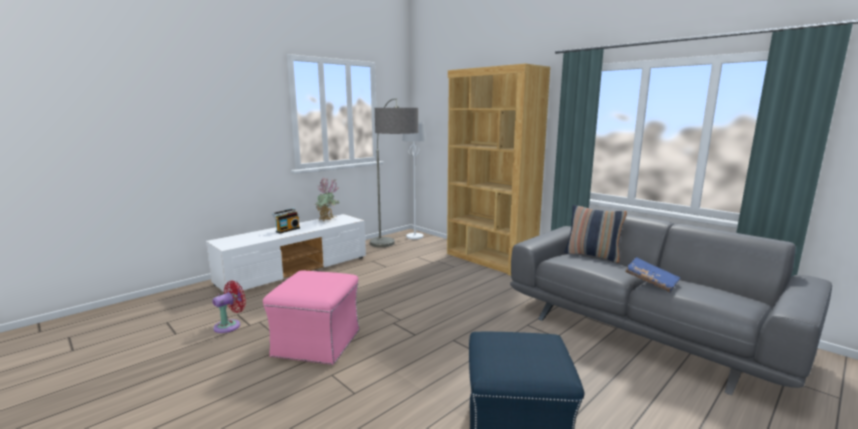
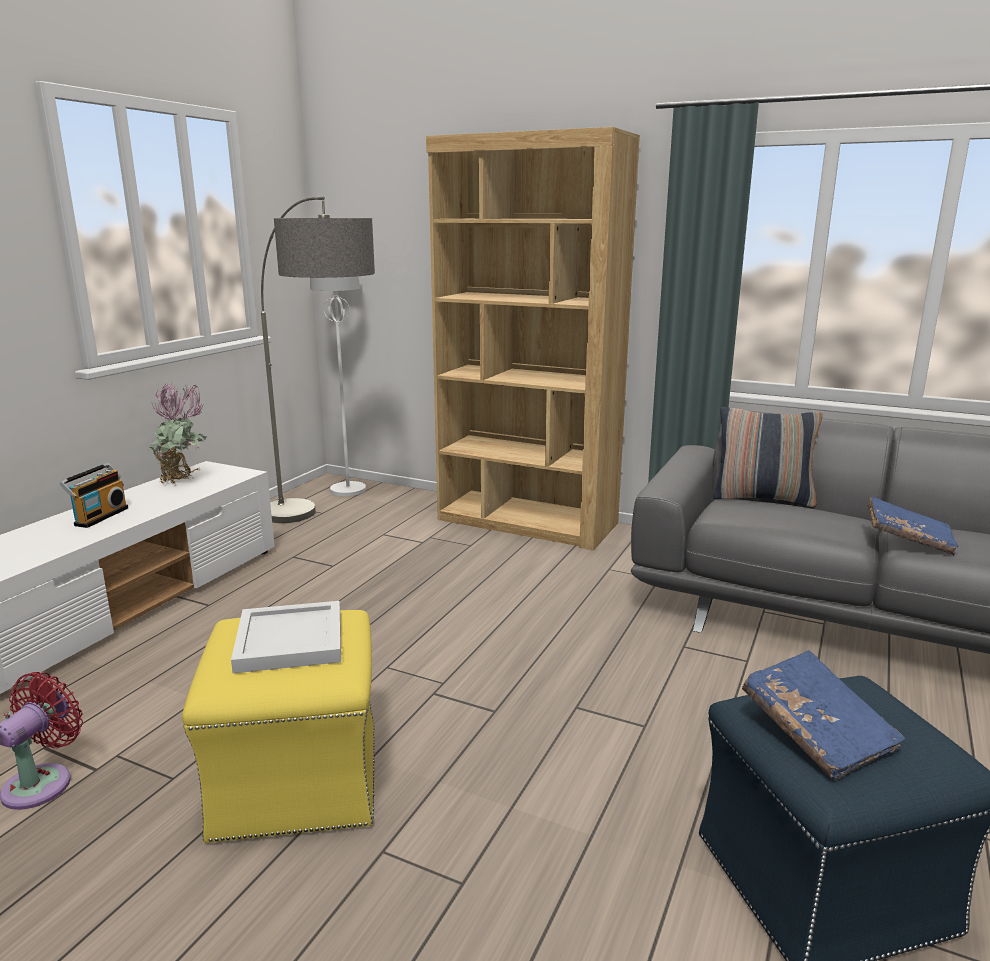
camera: 20 degrees left, 5 degrees up
(315, 280) = (288, 642): none -> white tray
(317, 343) = (297, 778): pink ottoman -> yellow ottoman
(503, 348) = (816, 731): none -> blue book

